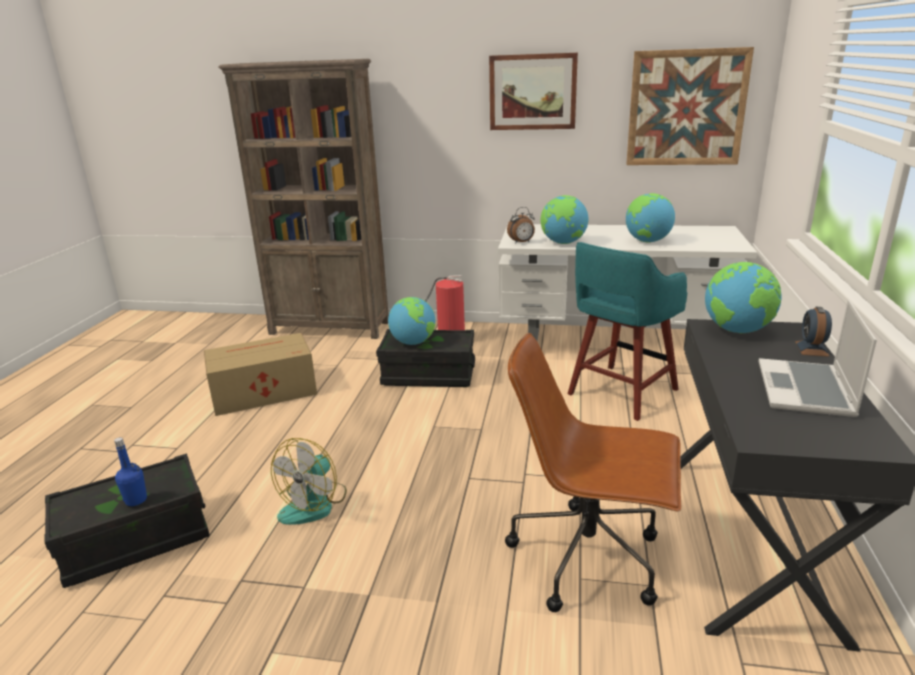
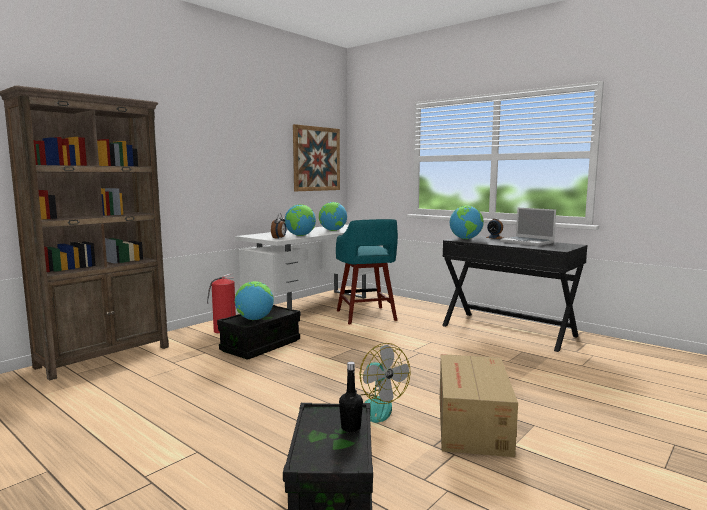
camera: 60 degrees left, 15 degrees down
(136, 500) = (351, 428): blue bottle -> black bottle
(262, 392) = (166, 400): cardboard box -> cardboard box (472, 425)
(532, 92) = (244, 143): picture -> none
(589, 558) = (495, 356): brown office chair -> none

